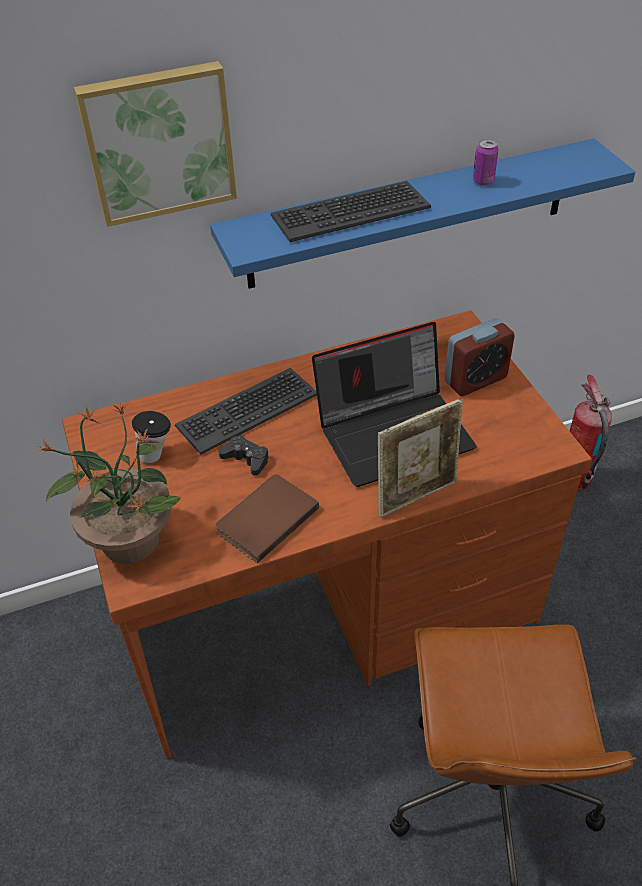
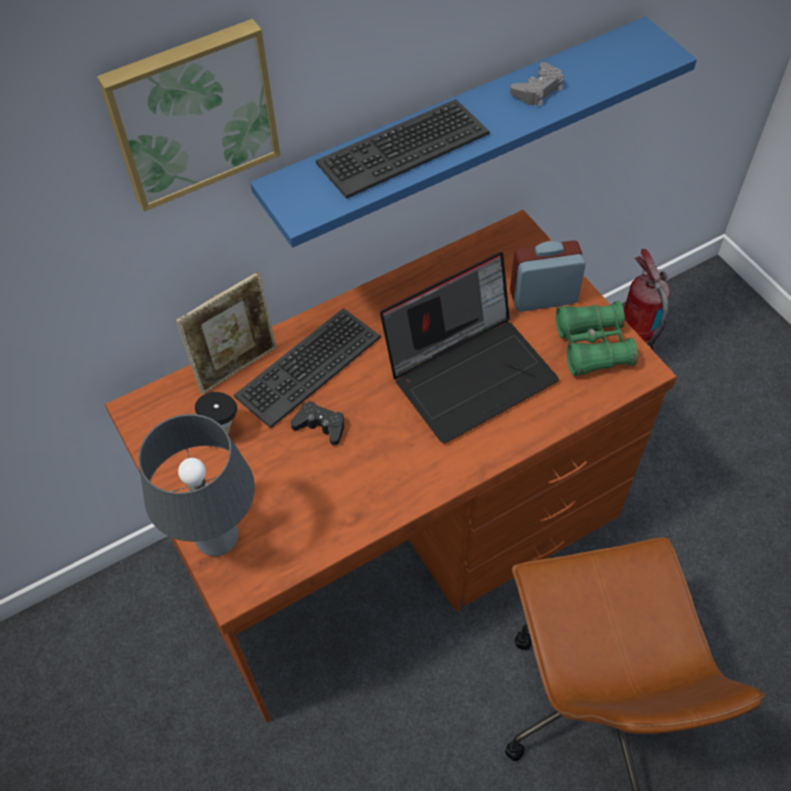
camera: 10 degrees left, 10 degrees up
(129, 539) = (219, 539): potted plant -> grey table lamp
(264, 518) = (356, 493): brown book -> none
(416, 495) = (507, 444): picture frame -> picture frame (237, 367)
(475, 380) = (543, 297): alarm clock -> alarm clock turned 150 degrees counterclockwise
(483, 181) = (538, 90): can -> grey game controller
(514, 424) = (592, 346): none -> green binoculars

